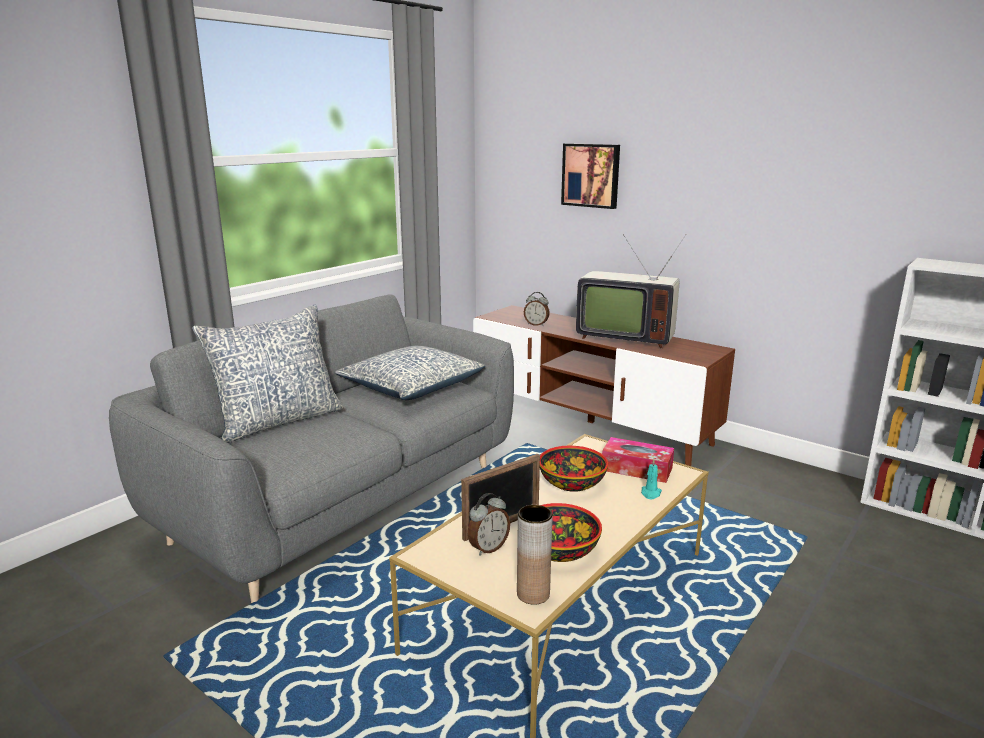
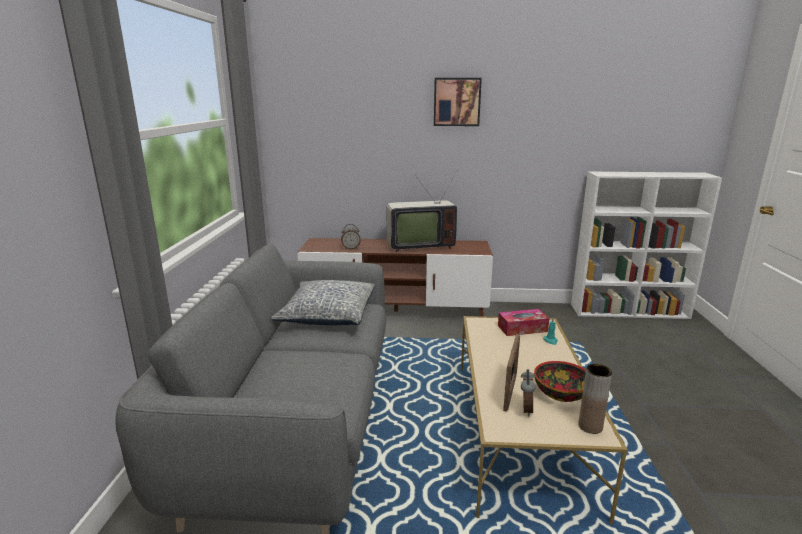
camera: 35 degrees left, 0 degrees up
(278, 421) = (263, 373): pillow -> none
(571, 483) = (504, 349): bowl -> none
(591, 175) = (370, 134): picture -> picture (456, 102)

